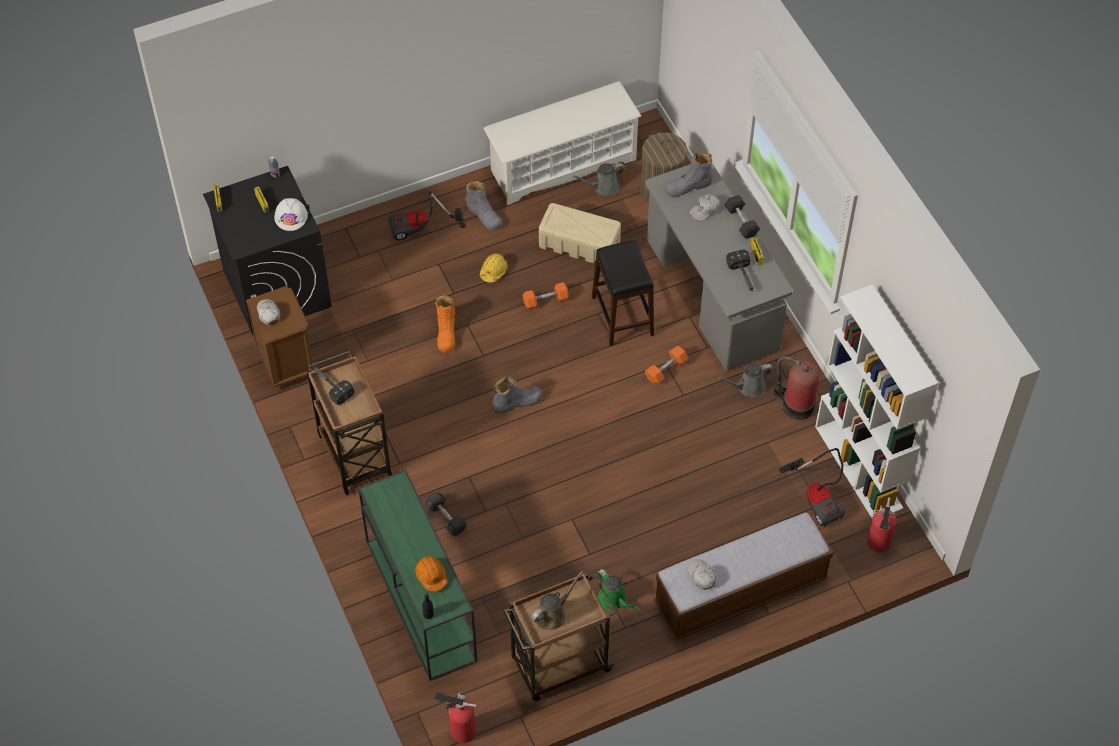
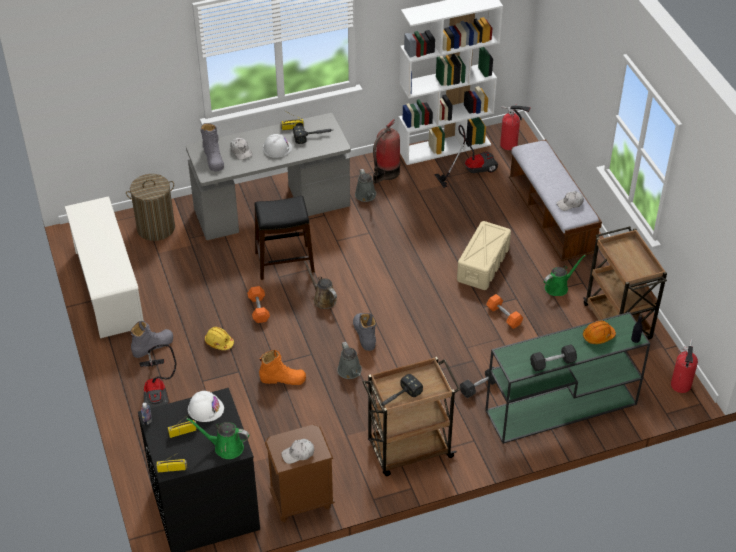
camera: 85 degrees left, 10 degrees down
(244, 238) = (225, 447): none -> green watering can
(552, 614) = (632, 263): brown watering can -> brown watering can (323, 299)
(580, 244) = (202, 283): beige storage box -> beige storage box (483, 264)
(603, 187) = (142, 264): grey watering can -> grey watering can (350, 372)
(666, 369) = (343, 240): orange dumbbell -> orange dumbbell (504, 316)
(715, 243) = (277, 148): none -> white hard hat
(741, 222) = (258, 132): grey dumbbell -> grey dumbbell (552, 363)

